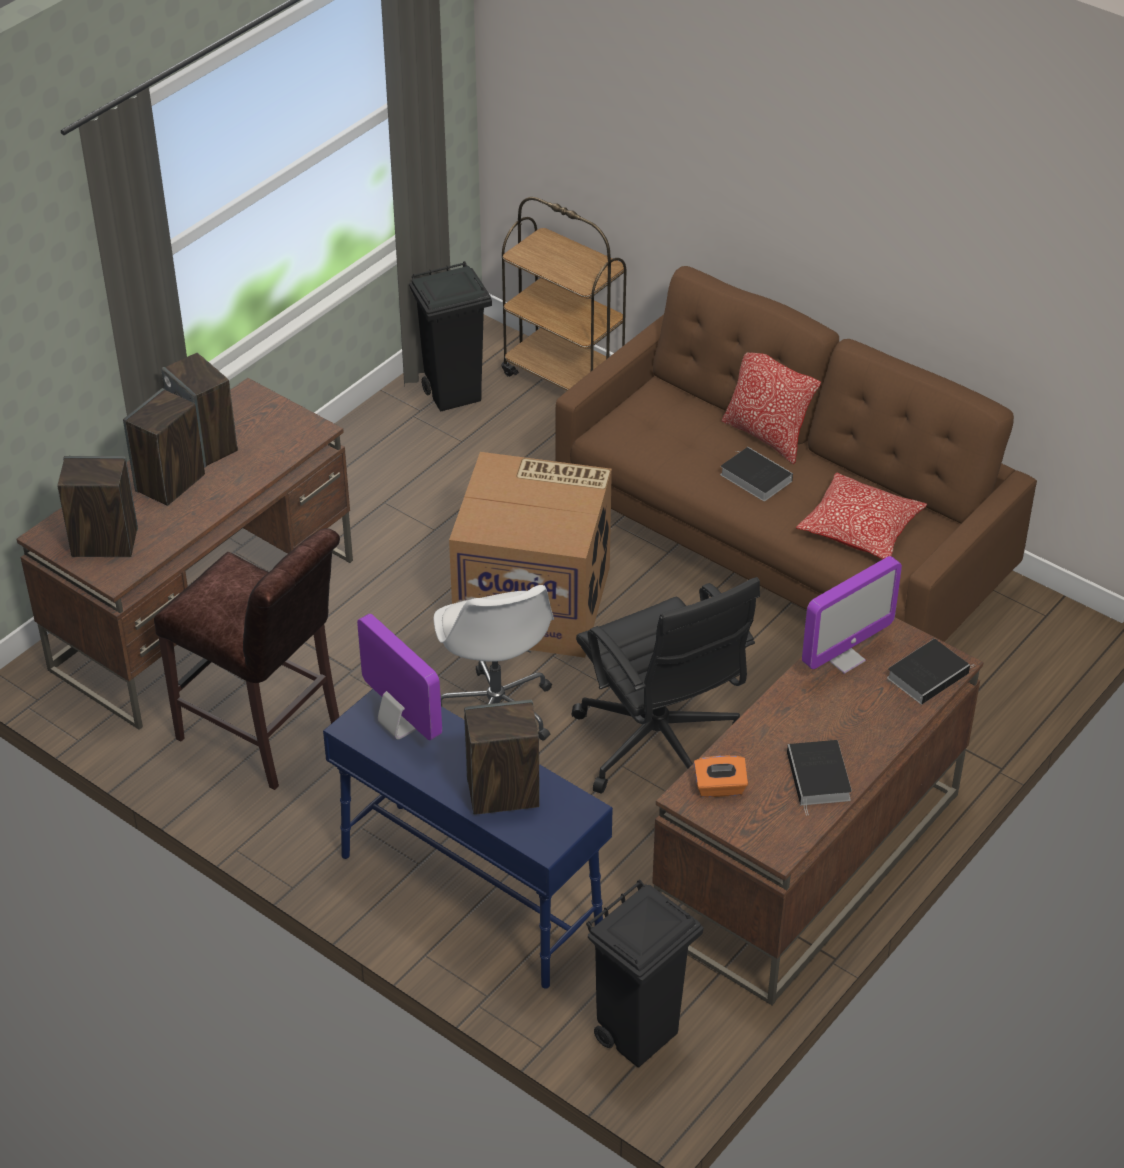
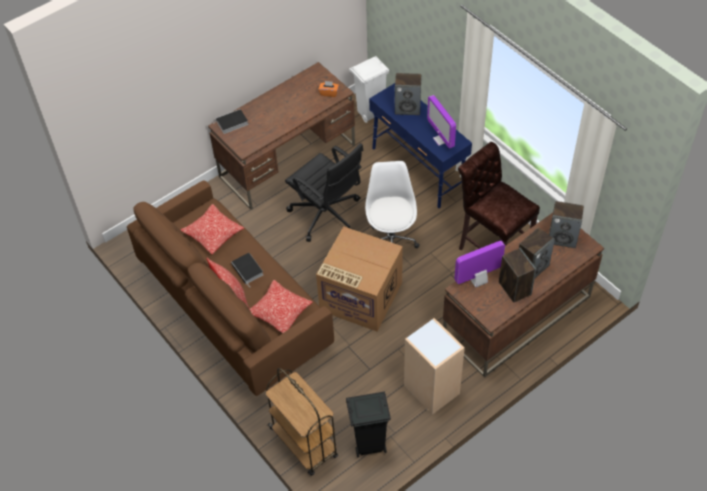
camera: 165 degrees left, 10 degrees up
(359, 479) = (432, 390): none -> bookcase
(639, 1035) = (370, 113): black trash can -> white trash can
(660, 747) = (327, 215): black office chair -> black office chair turned 150 degrees clockwise
(661, 425) = (280, 311): none -> pillow
(819, 778) = (292, 91): book -> none
(843, 658) = (260, 134): monitor -> monitor (478, 281)

